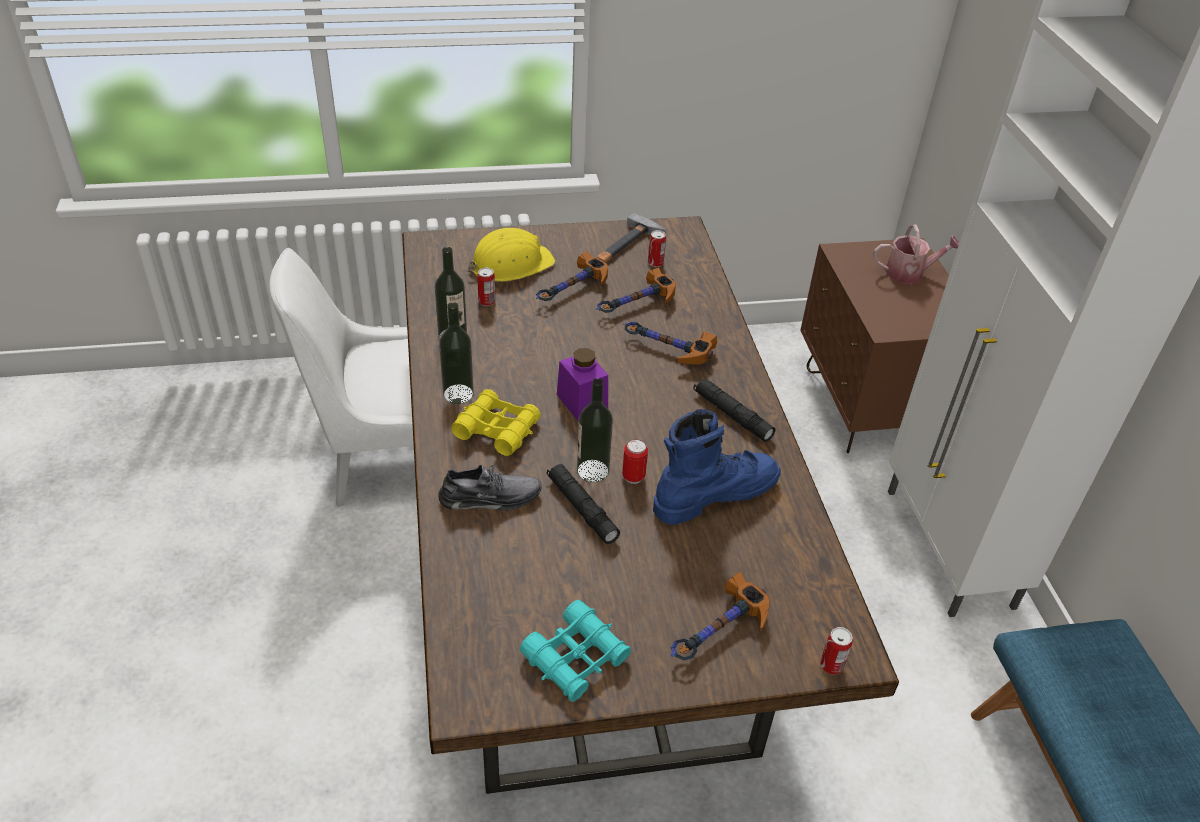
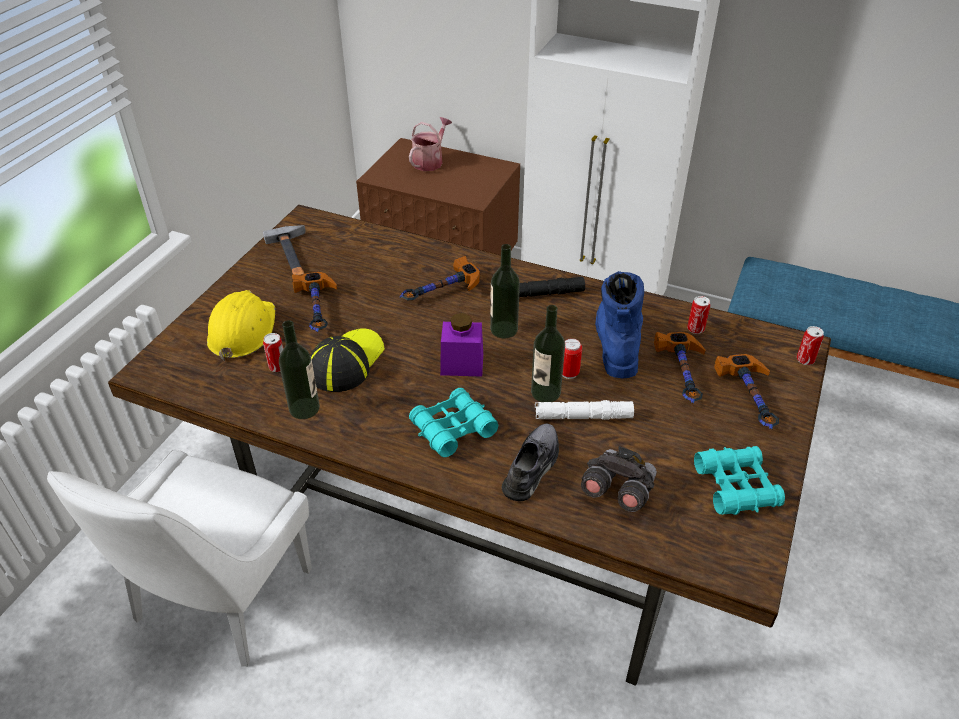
camera: 55 degrees left, 0 degrees up
(458, 394) = (385, 435): bottle -> bottle (504, 329)
(497, 429) = (452, 429): yellow binoculars -> turquoise binoculars
(504, 567) = (617, 490): none -> grey binoculars
(524, 334) = (346, 362): none -> cap
(582, 508) = (583, 416): black flashlight -> white flashlight
(635, 306) = (373, 285): hammer -> hammer (684, 376)
(655, 263) = (331, 251): can -> can (695, 329)

